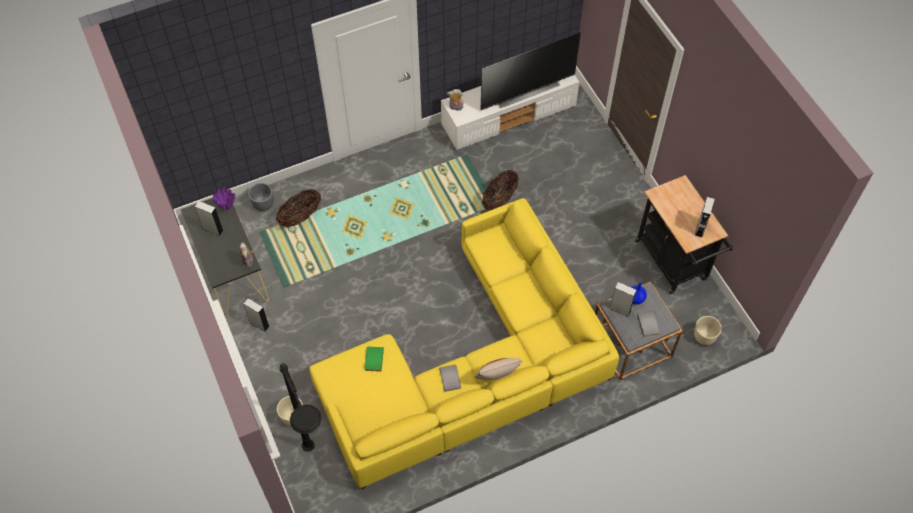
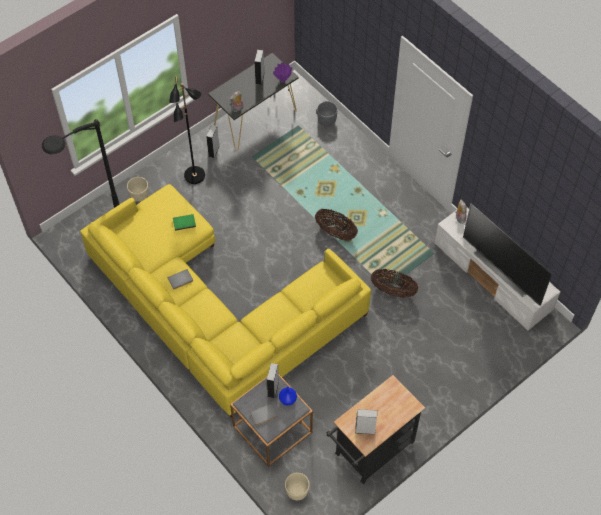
camera: 75 degrees right, 0 degrees up
(287, 351) = (195, 176): none -> black floor lamp
(300, 217) = (323, 149): basket -> basket (335, 232)
(497, 378) = (189, 314): beige pillow -> none

